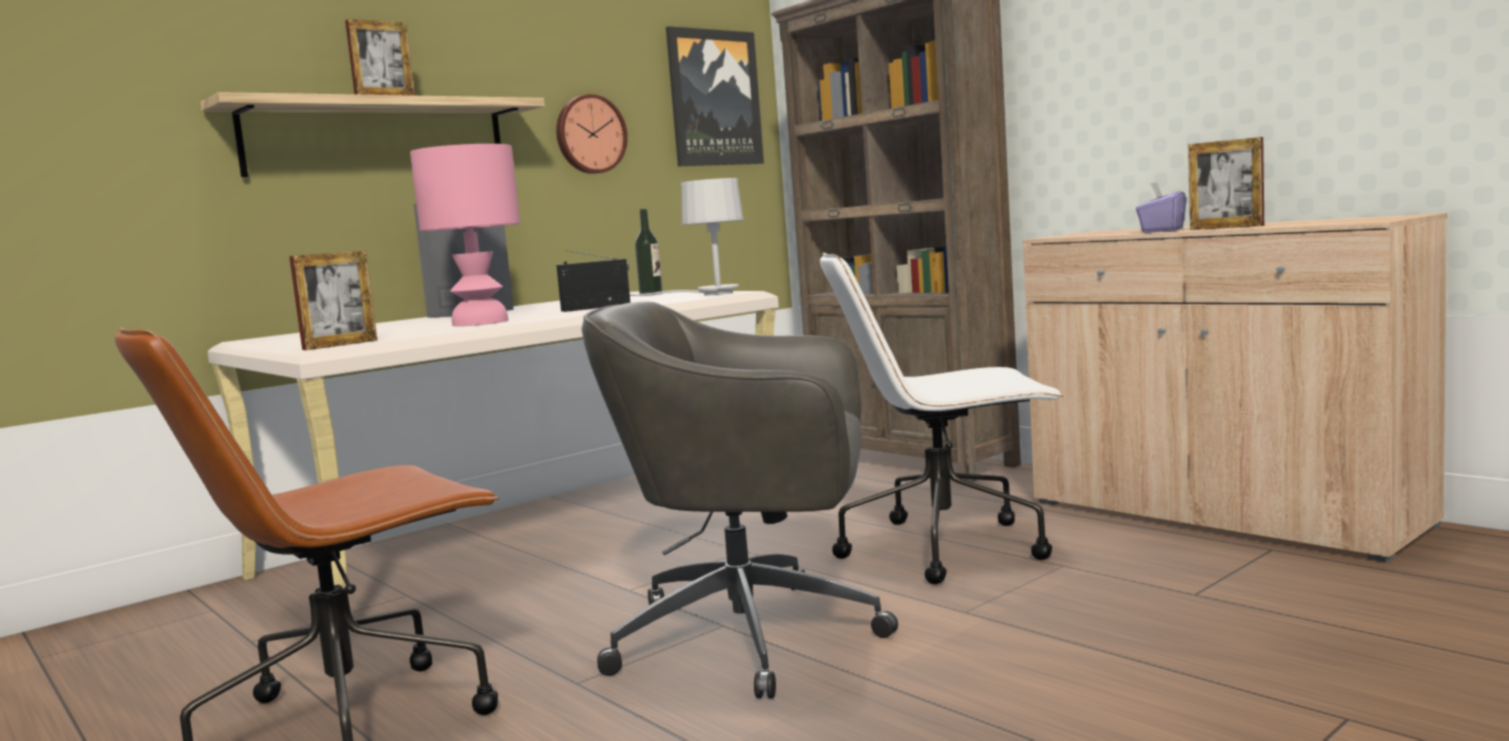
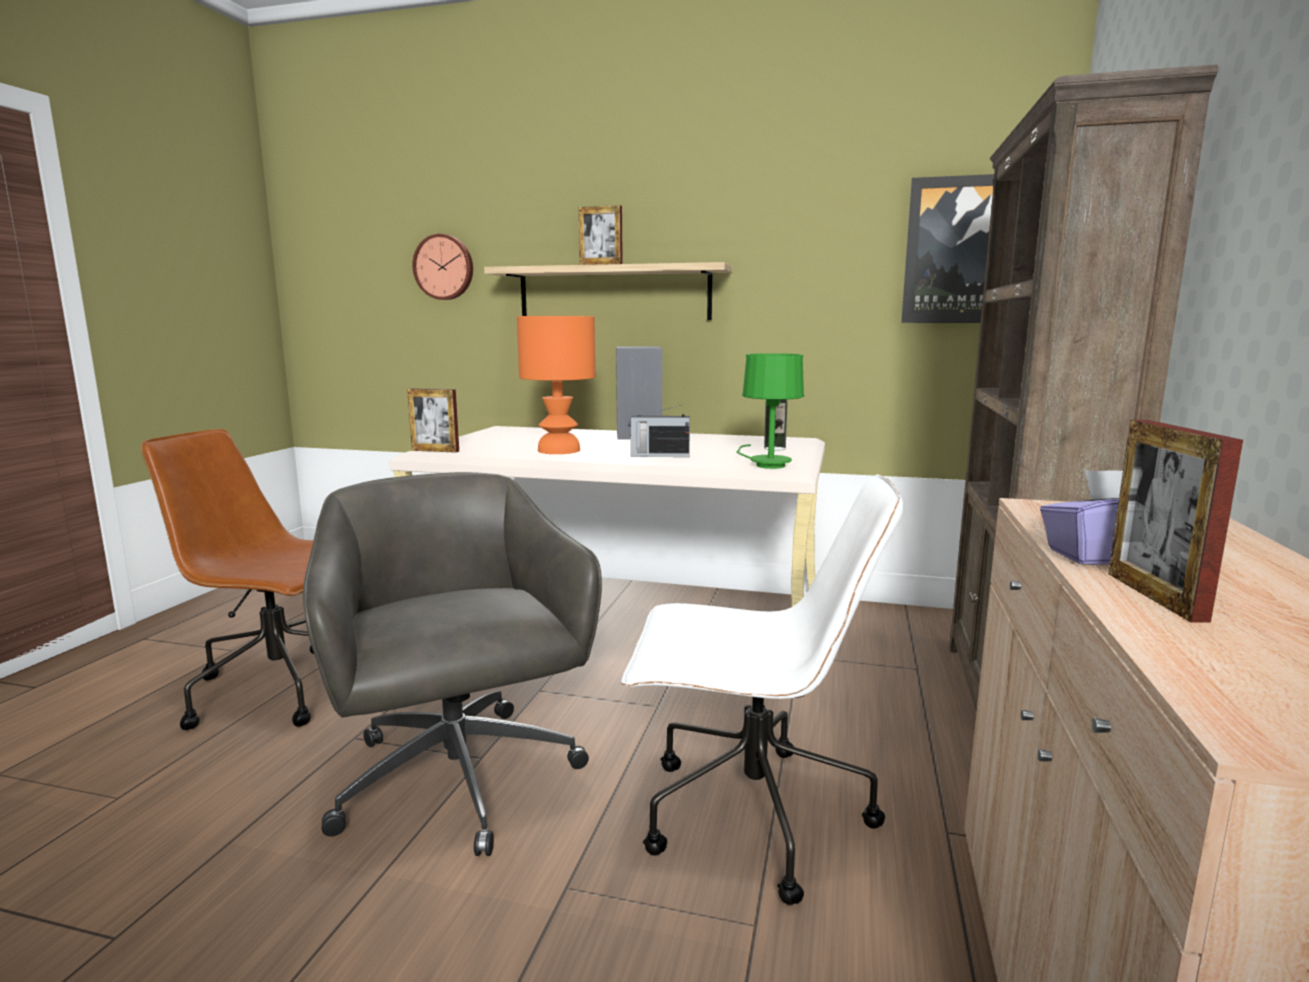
camera: 55 degrees right, 5 degrees up
(481, 322) = (560, 450): pink table lamp -> orange table lamp
(589, 134) = (803, 290): wall clock -> wall clock (444, 267)
(597, 307) = (659, 455): radio -> radio turned 150 degrees clockwise
(706, 294) = (764, 463): white table lamp -> green table lamp
(947, 547) = (750, 816): white office chair -> white office chair turned 135 degrees clockwise

